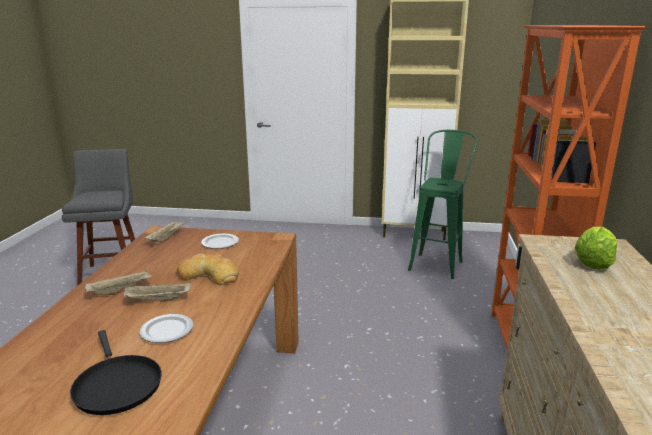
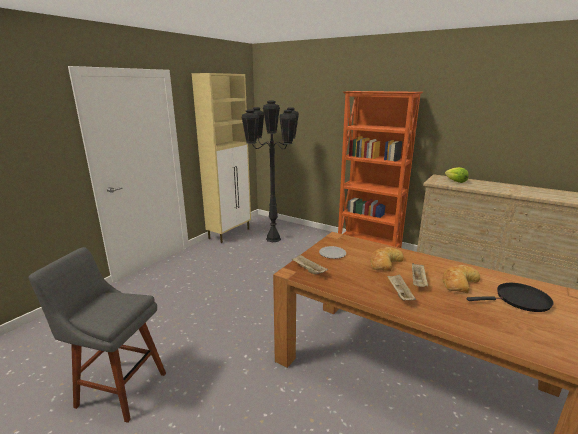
camera: 65 degrees left, 0 degrees up
(166, 330) = (458, 282): plate -> bread
(437, 262) = (273, 239): green stool -> black floor lamp

